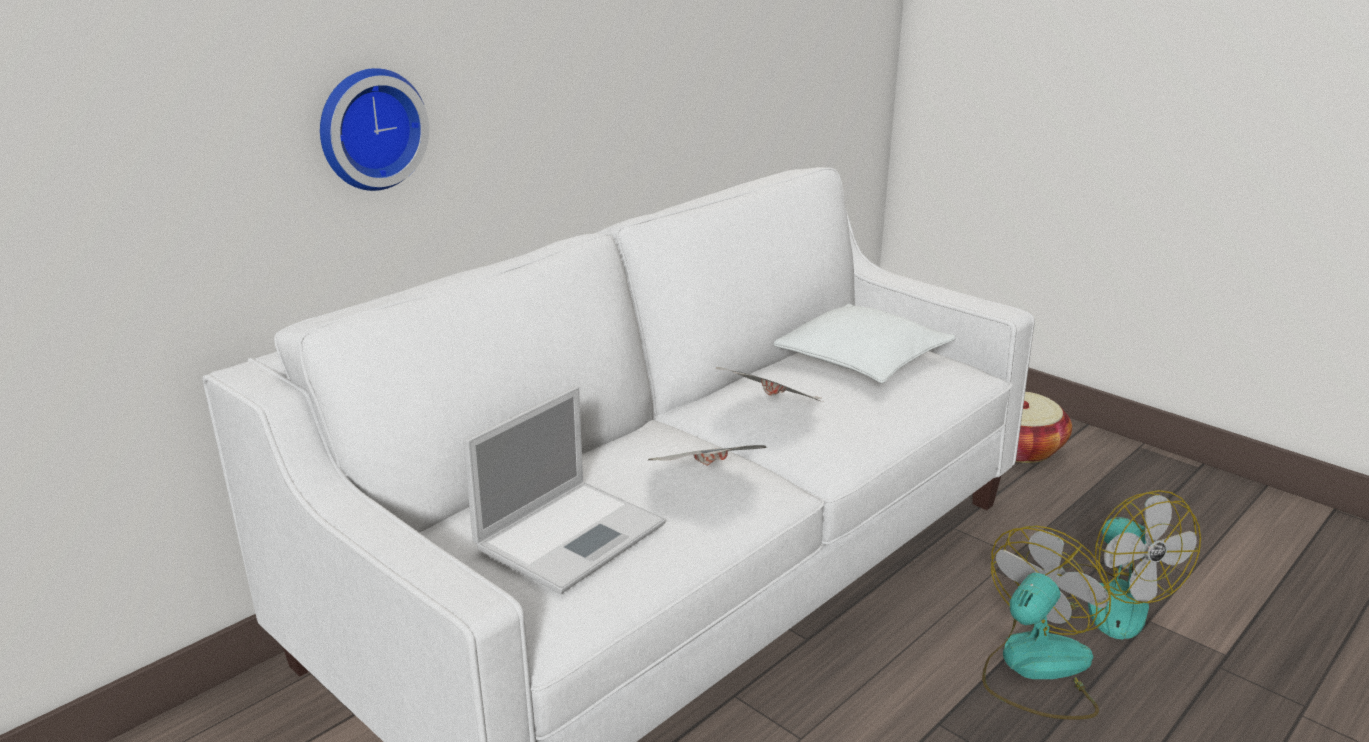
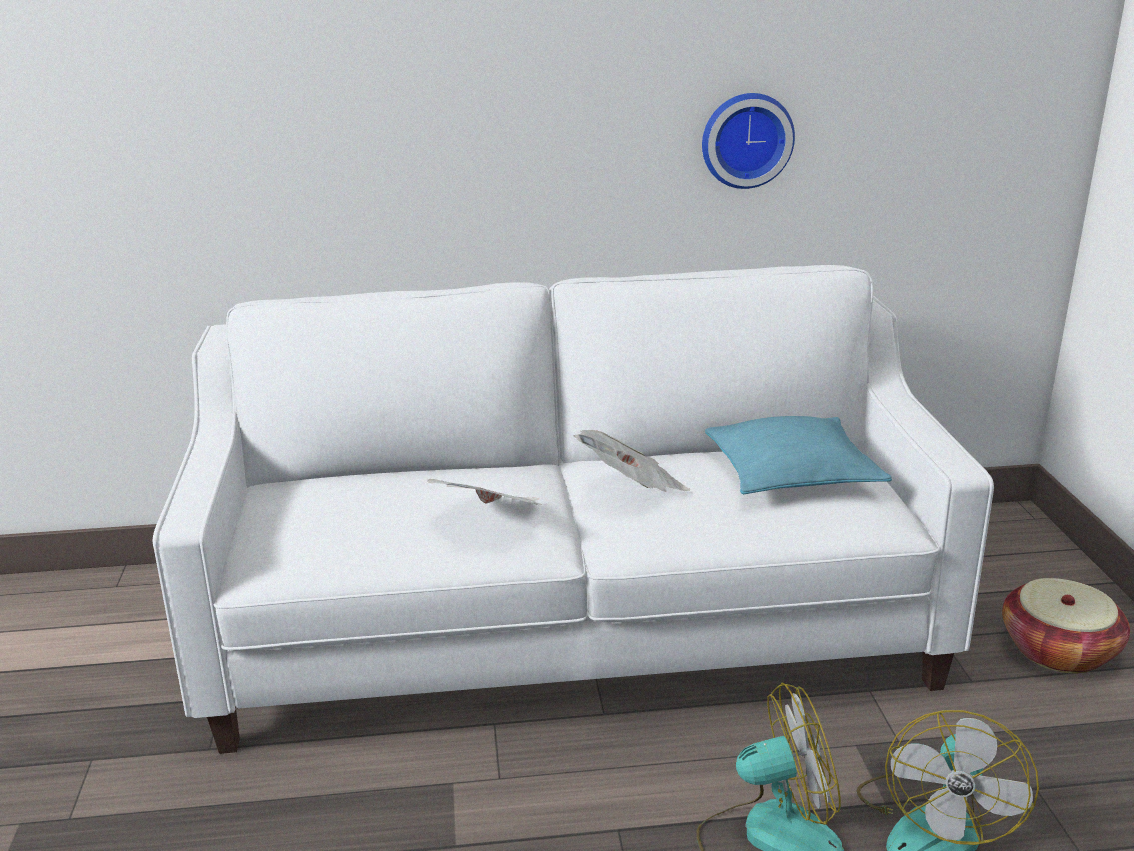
camera: 40 degrees right, 0 degrees up
(369, 128) = (365, 163): wall clock -> wall clock (746, 139)
(572, 534) = (350, 517): laptop -> none
(861, 359) = (791, 473): white pillow -> turquoise pillow

